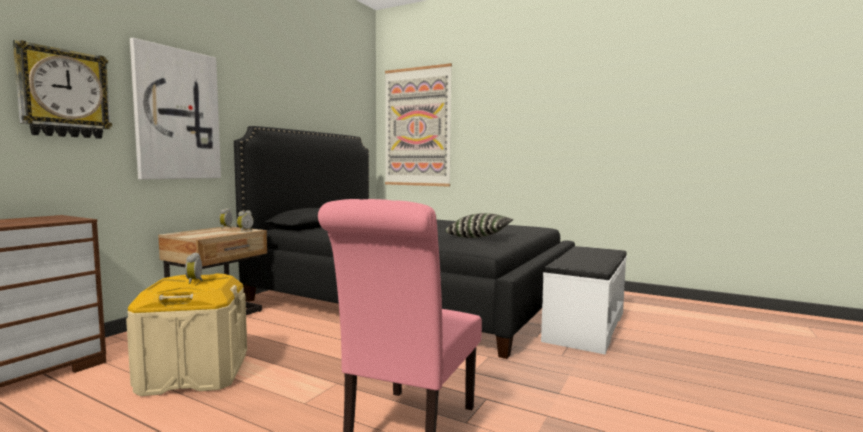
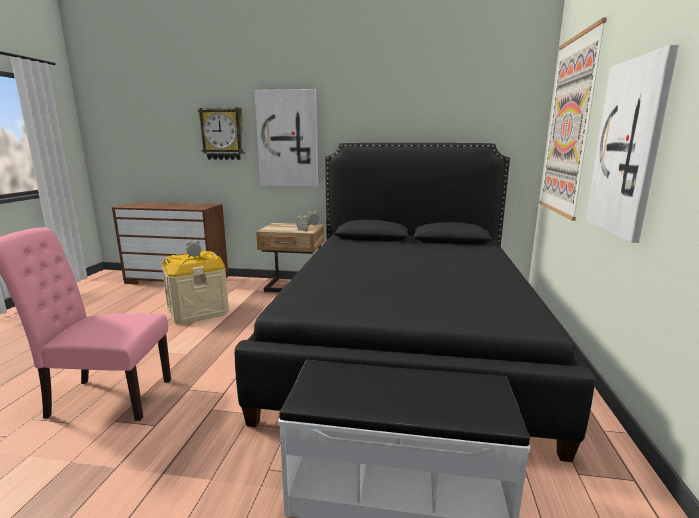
camera: 70 degrees right, 10 degrees up
(480, 237) = (371, 297): pillow -> none
(502, 137) = (628, 148): none -> picture

